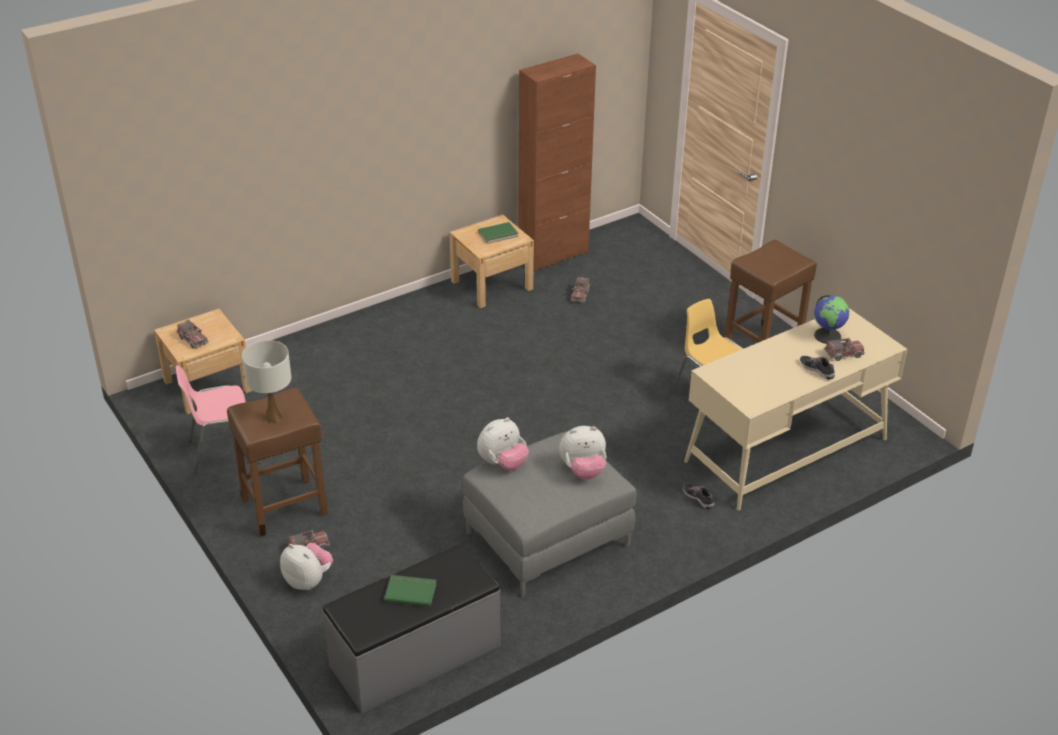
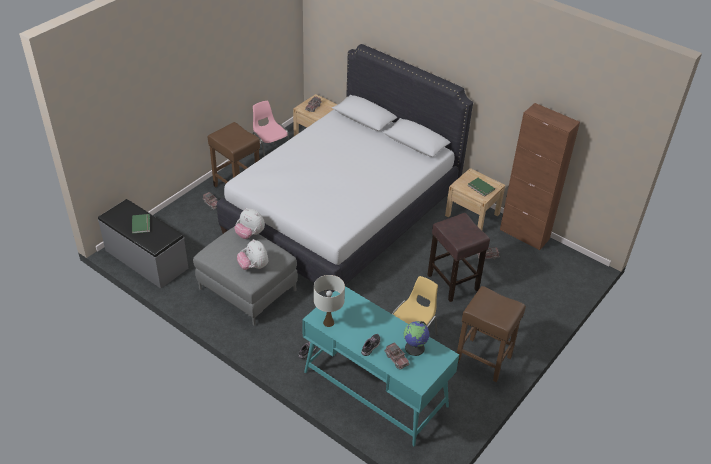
camera: 70 degrees right, 5 degrees up
(273, 417) = (231, 137): white table lamp -> white table lamp (328, 322)
(308, 580) = (188, 210): plush toy -> none
(419, 402) = (342, 213): none -> white bed
(618, 336) = (453, 283): none -> brown stool
(785, 450) = (375, 388): beige desk -> turquoise desk

